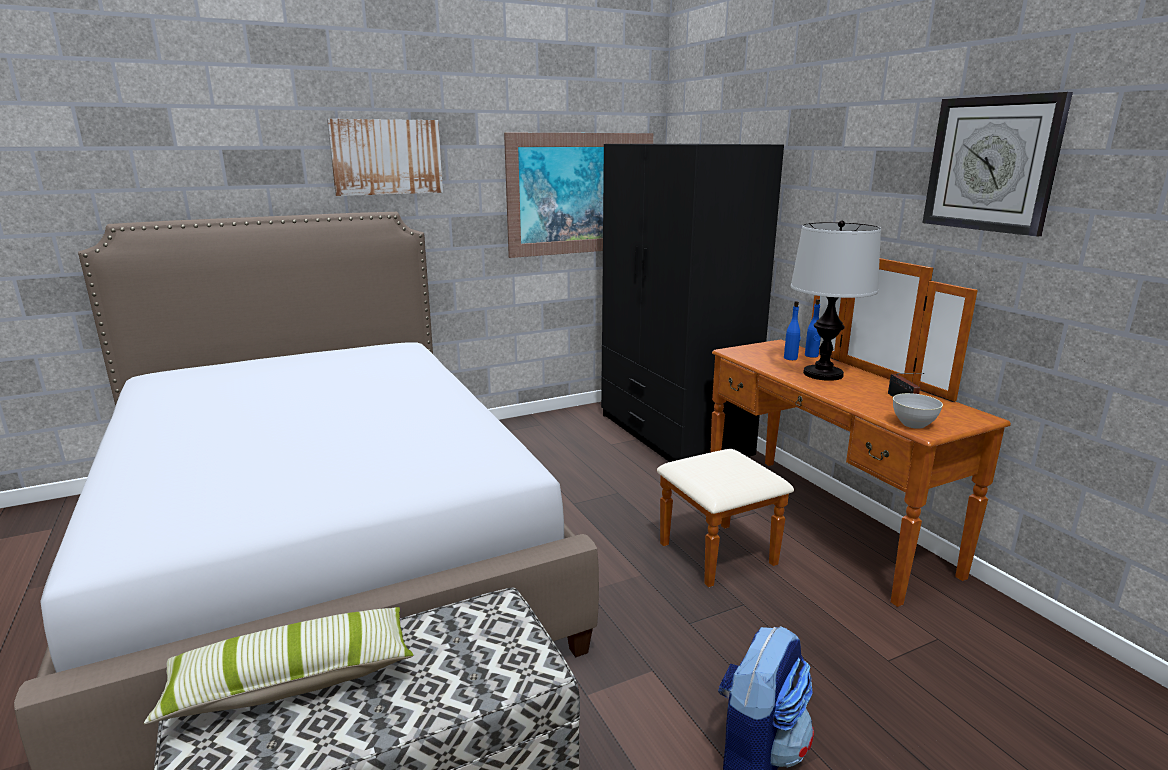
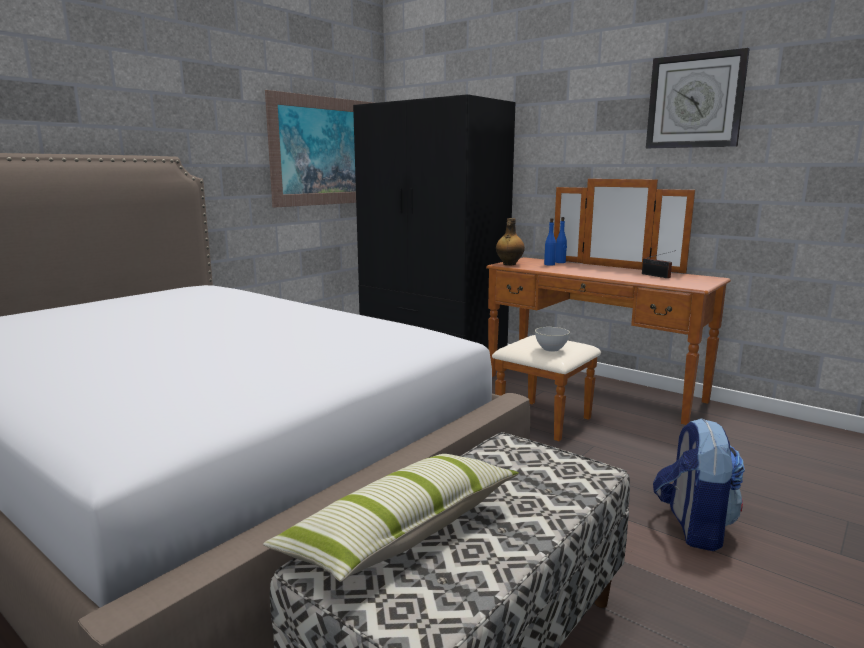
camera: 25 degrees left, 5 degrees down
(386, 157) = (161, 102): picture -> none
(740, 352) = (509, 264): none -> bottle
(822, 374) = (585, 269): table lamp -> none
(913, 424) = (683, 284): grey bowl -> grey bowl (551, 349)

